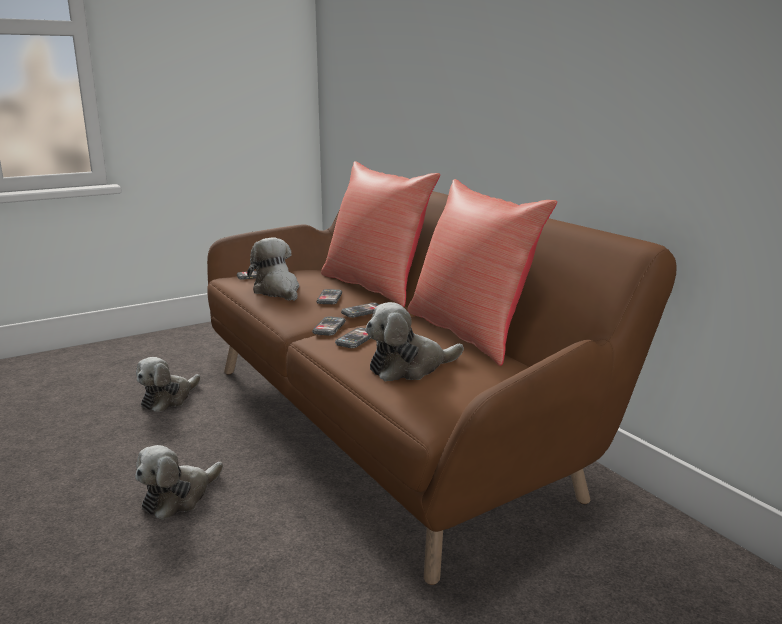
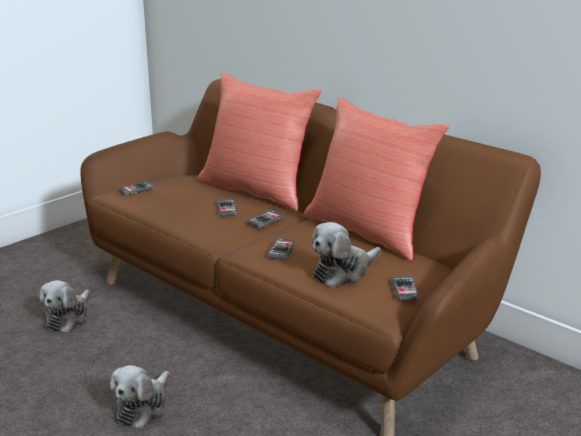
camera: 15 degrees left, 5 degrees up
(277, 291) = (173, 205): plush toy -> none
(329, 327) = (248, 240): phone -> phone (405, 289)

